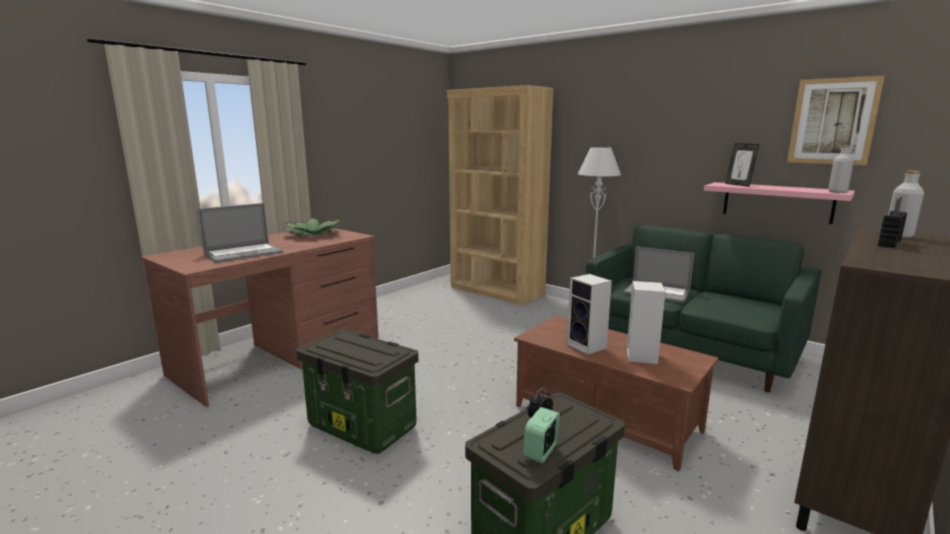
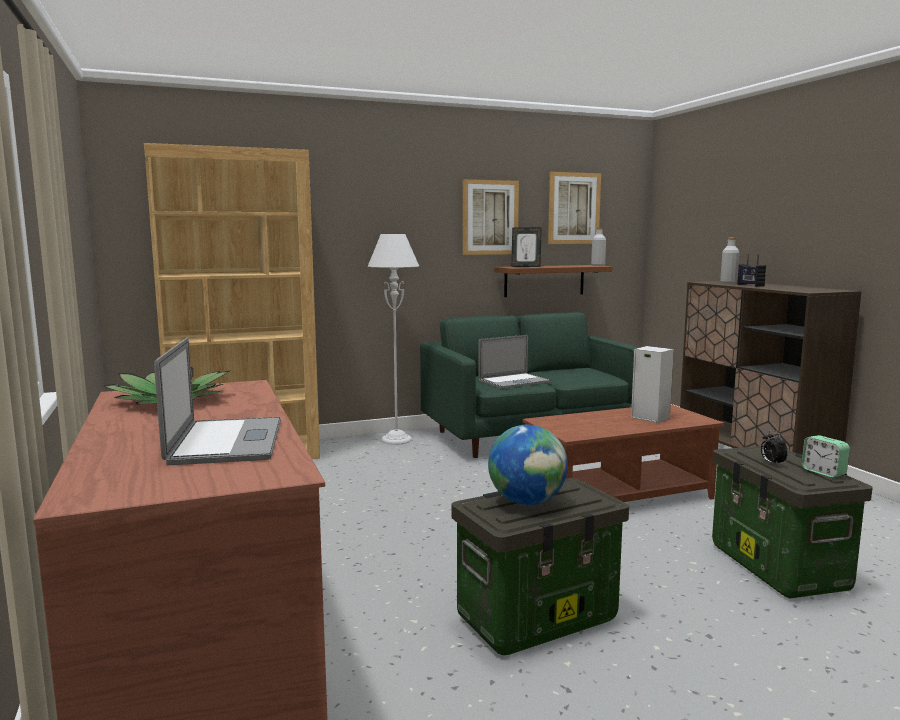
camera: 60 degrees left, 5 degrees down
(352, 345) = (527, 502): none -> globe
(588, 346) = (615, 425): speaker -> none
(716, 132) = (490, 217): none -> picture
(777, 202) = (544, 280): pink shelf -> brown shelf

